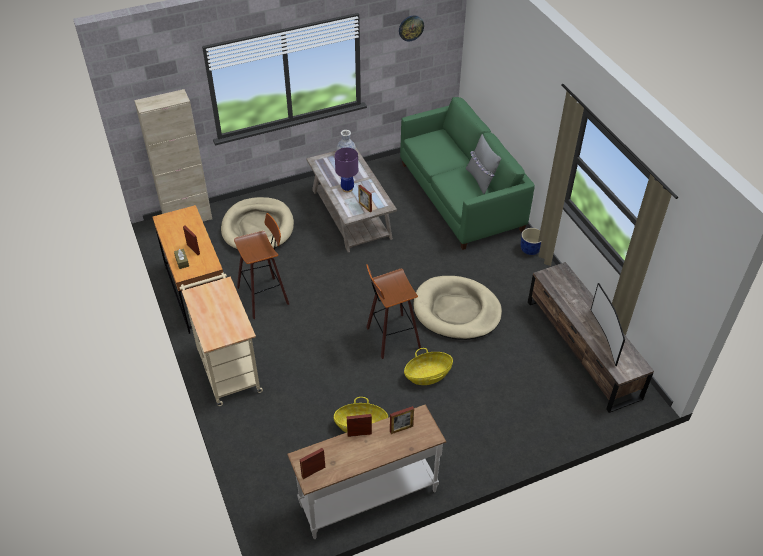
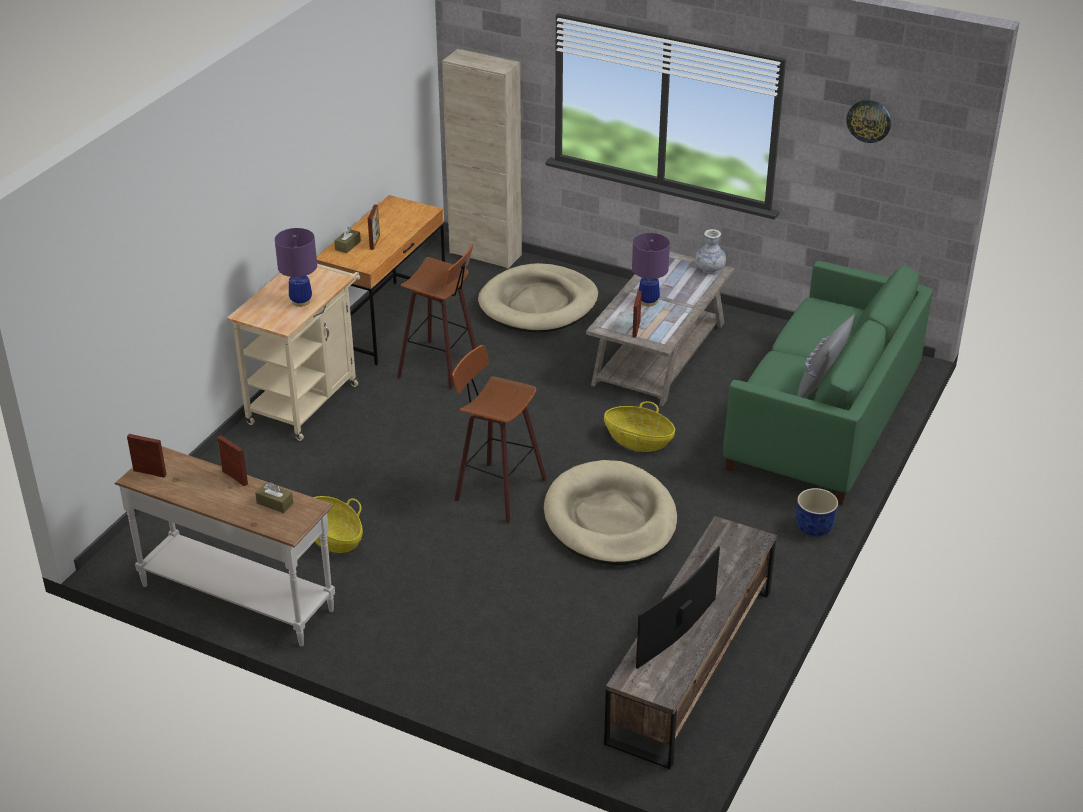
camera: 50 degrees right, 10 degrees down
(227, 311) = (301, 301): none -> purple table lamp
(401, 429) = (275, 503): picture frame -> brown tissue box
(428, 375) = (473, 550): basket -> basket (638, 441)

